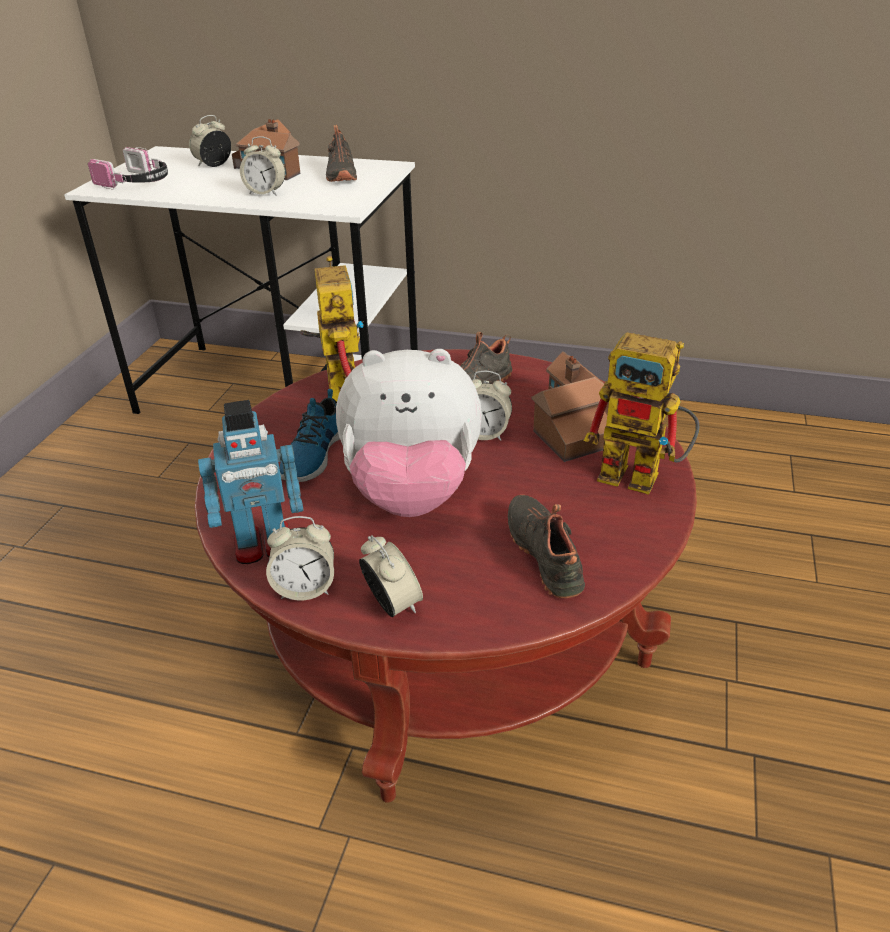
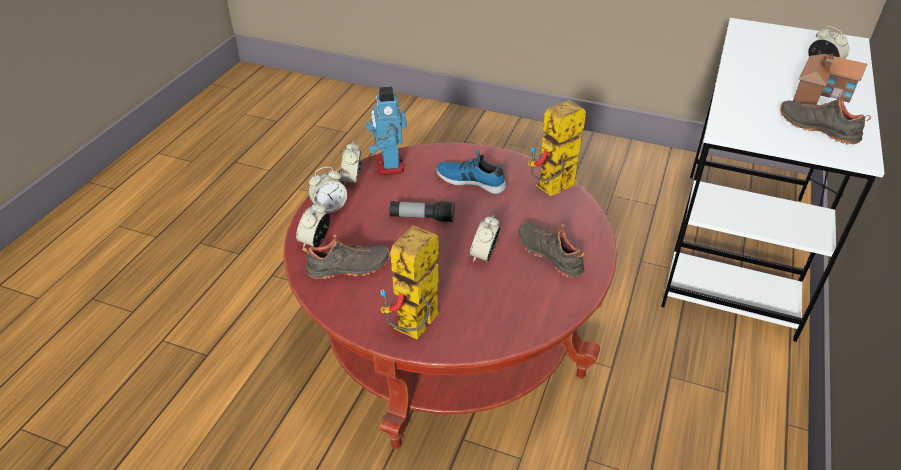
camera: 95 degrees right, 5 degrees up
(137, 183) = (762, 39): headphones -> none
(266, 192) = (754, 93): alarm clock -> alarm clock (315, 241)
(339, 388) = (551, 190): toy robot -> toy robot turned 150 degrees clockwise
(340, 175) = (818, 128): black shoe -> black shoe turned 45 degrees clockwise
(411, 493) = (422, 218): plush toy -> flashlight
(570, 426) = (488, 302): toy house -> none

